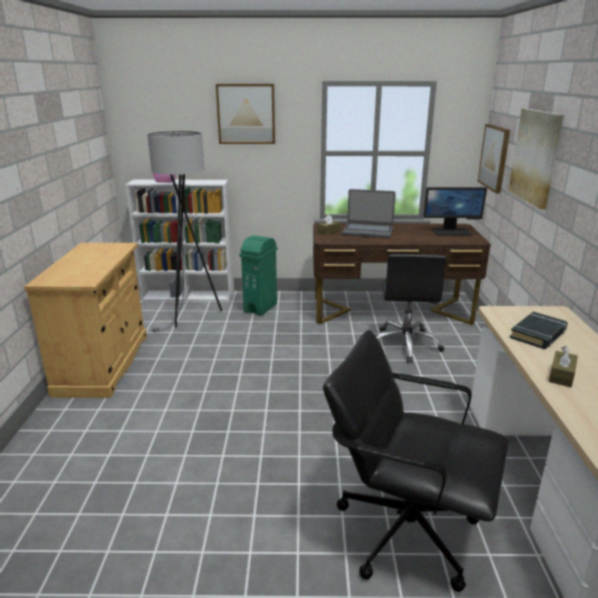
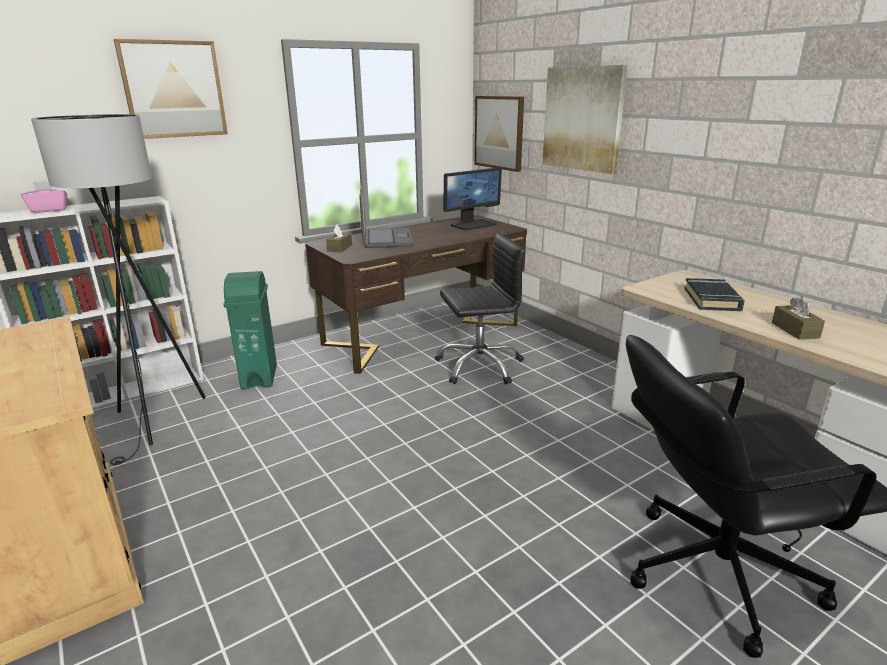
camera: 35 degrees left, 0 degrees up
(368, 231) = (386, 239): laptop -> laptop turned 75 degrees counterclockwise
(405, 344) = (479, 366): black office chair -> black office chair turned 75 degrees counterclockwise

